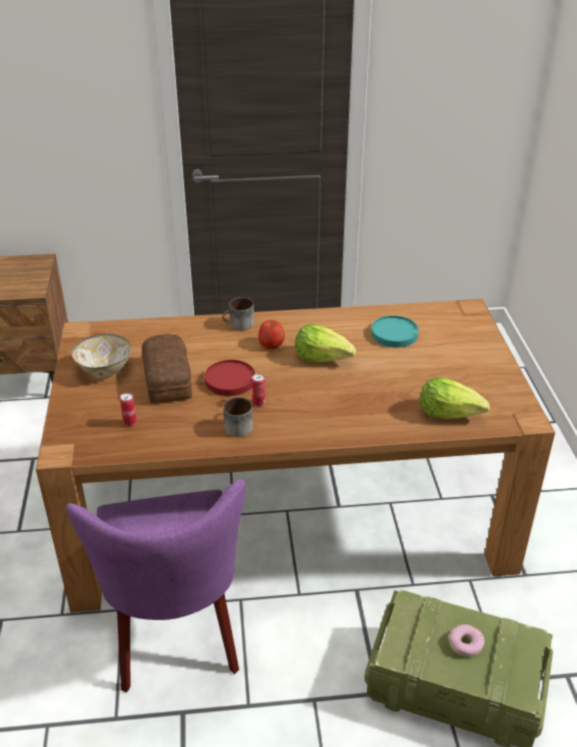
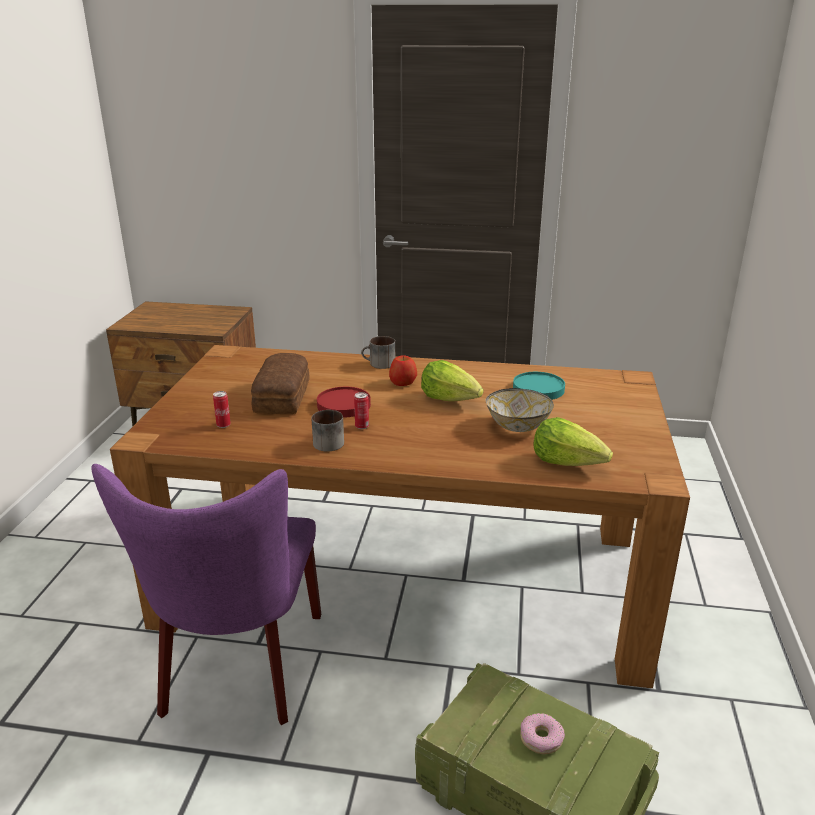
camera: 15 degrees right, 10 degrees down
(104, 369) = (227, 382): bowl -> bowl (517, 426)

